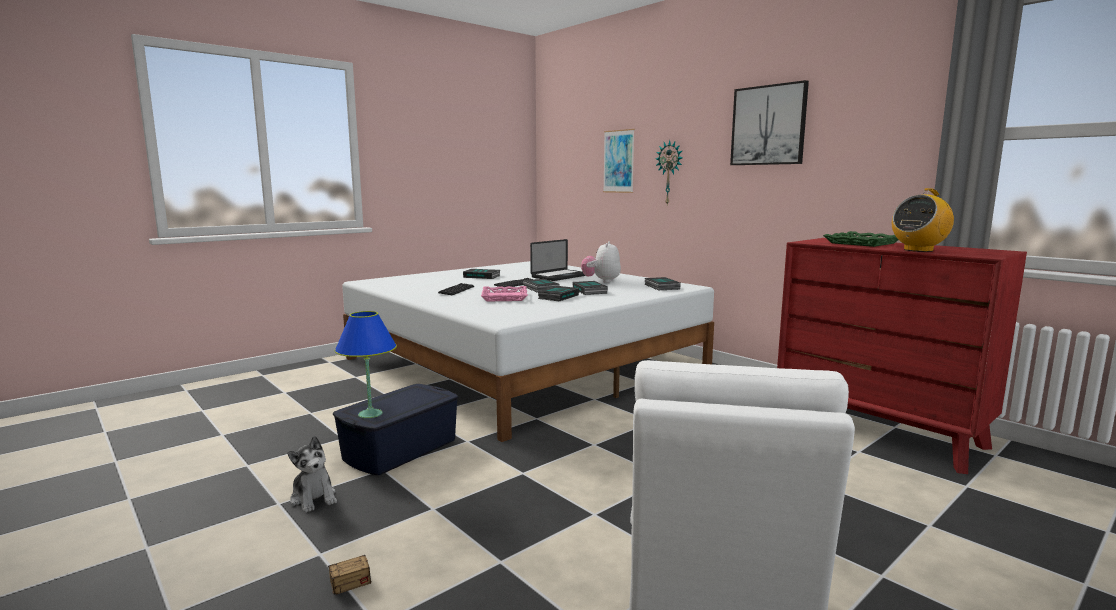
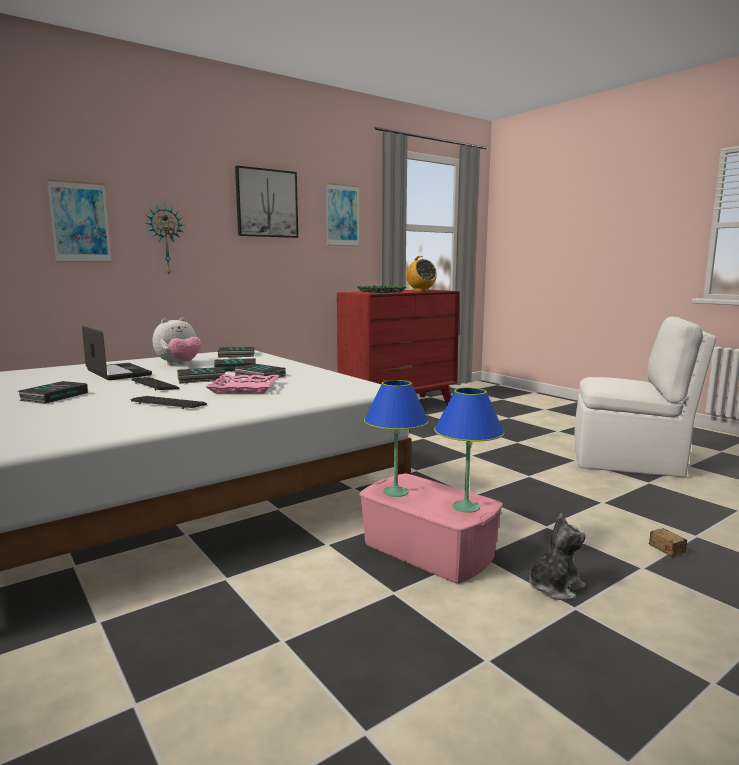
camera: 85 degrees left, 0 degrees up
(399, 449) = (428, 551): blue storage box -> pink storage box
(412, 393) = (395, 492): none -> blue table lamp
(601, 281) = (179, 364): plush toy -> plush toy turned 60 degrees counterclockwise
(880, 127) = (342, 215): none -> picture

